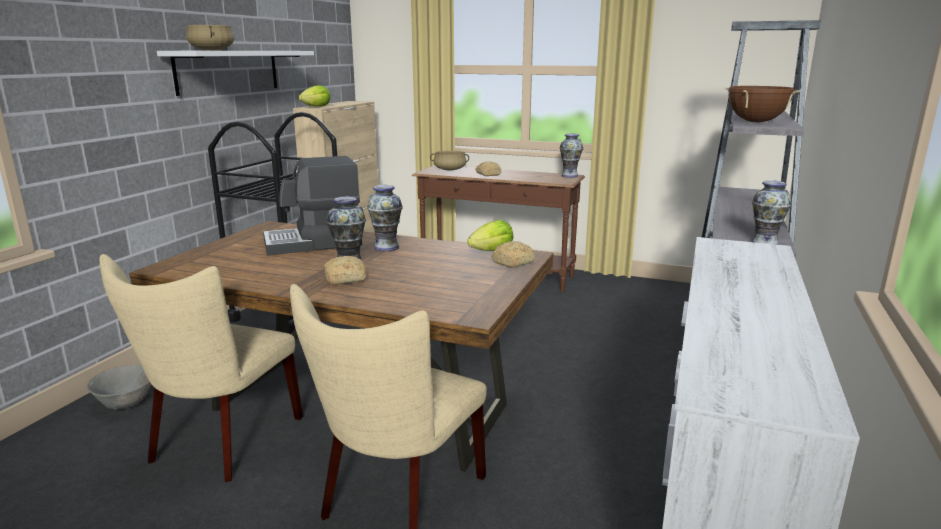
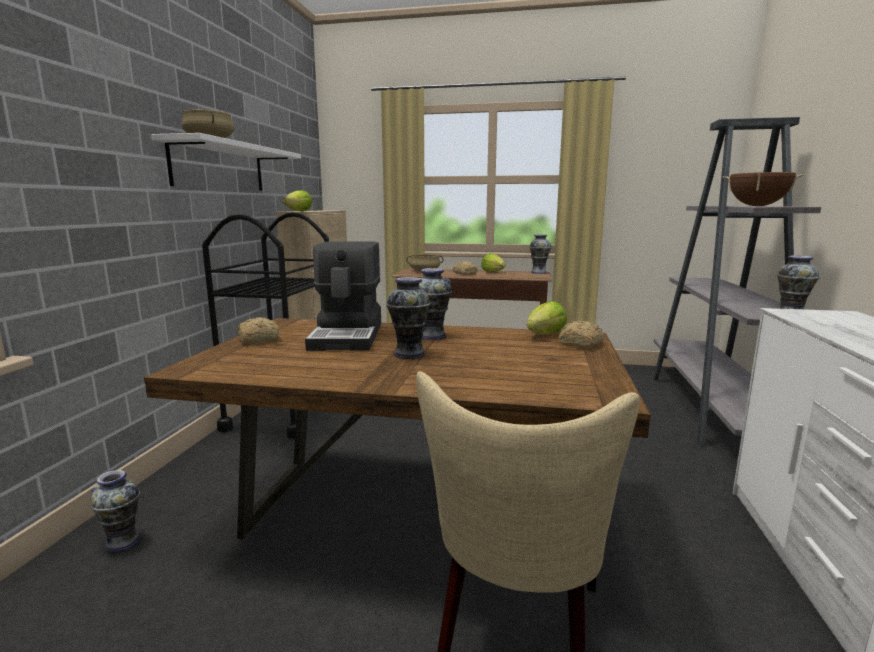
camera: 10 degrees left, 5 degrees down
(126, 403) = (123, 541): grey bowl -> vase
(221, 443) = (263, 582): beige chair -> none
(314, 243) = (348, 336): coffee machine -> coffee machine turned 60 degrees counterclockwise
(344, 279) = (419, 369): bread -> bread (257, 340)
(520, 173) = (493, 272): none -> lettuce

